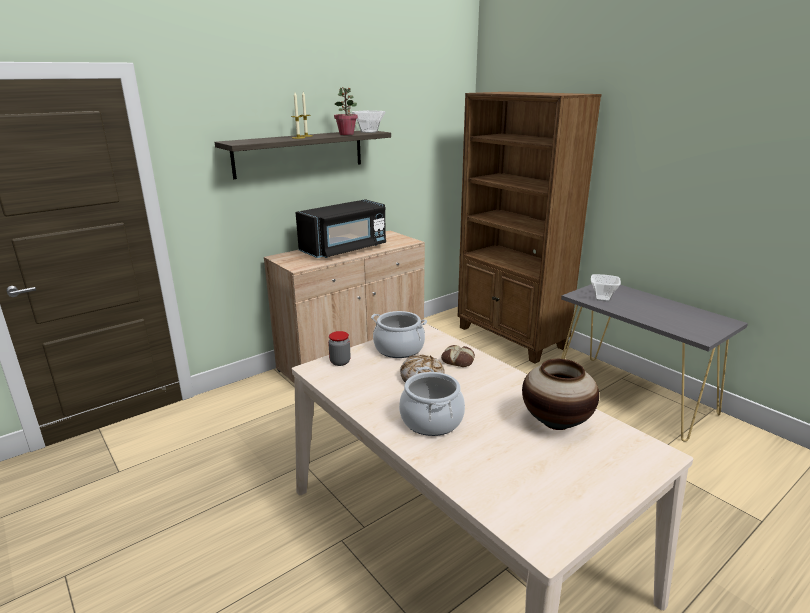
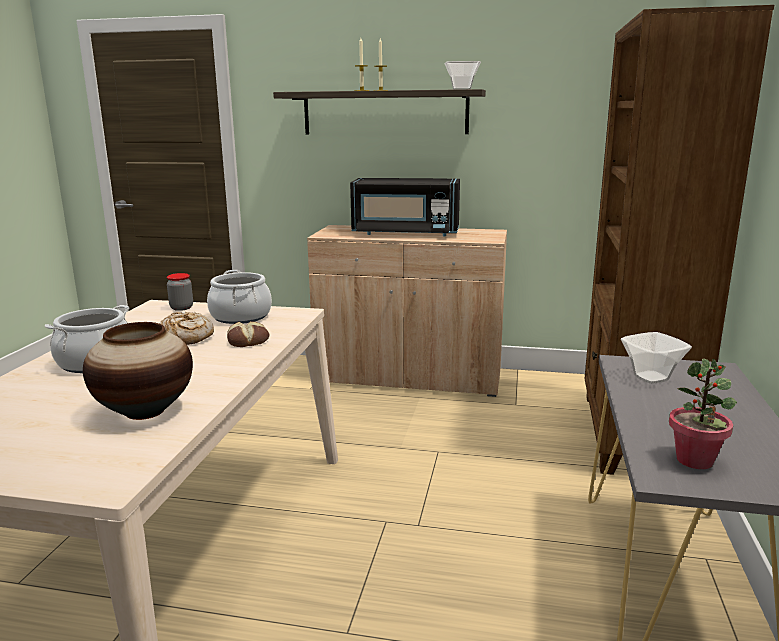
camera: 50 degrees right, 5 degrees down
(346, 134) = (424, 89): potted plant -> potted plant (695, 460)

